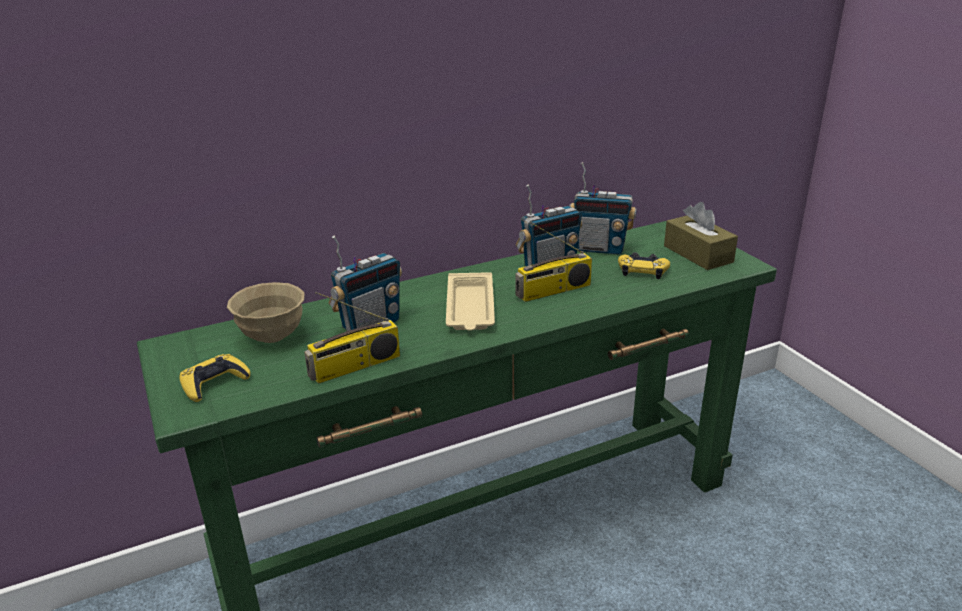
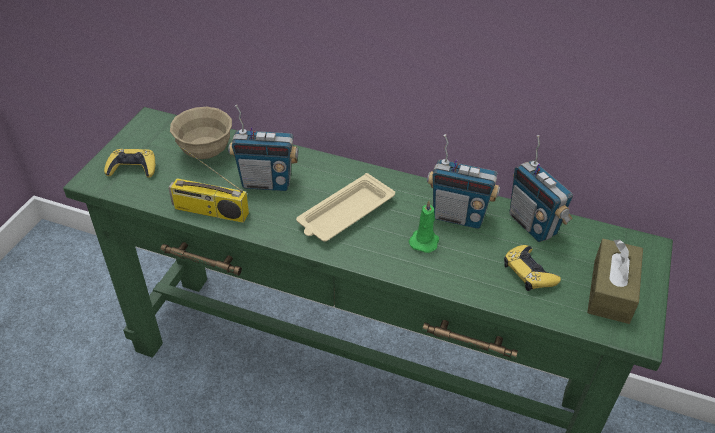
camera: 45 degrees right, 15 degrees up
(553, 291) = (424, 241): radio -> green candle

